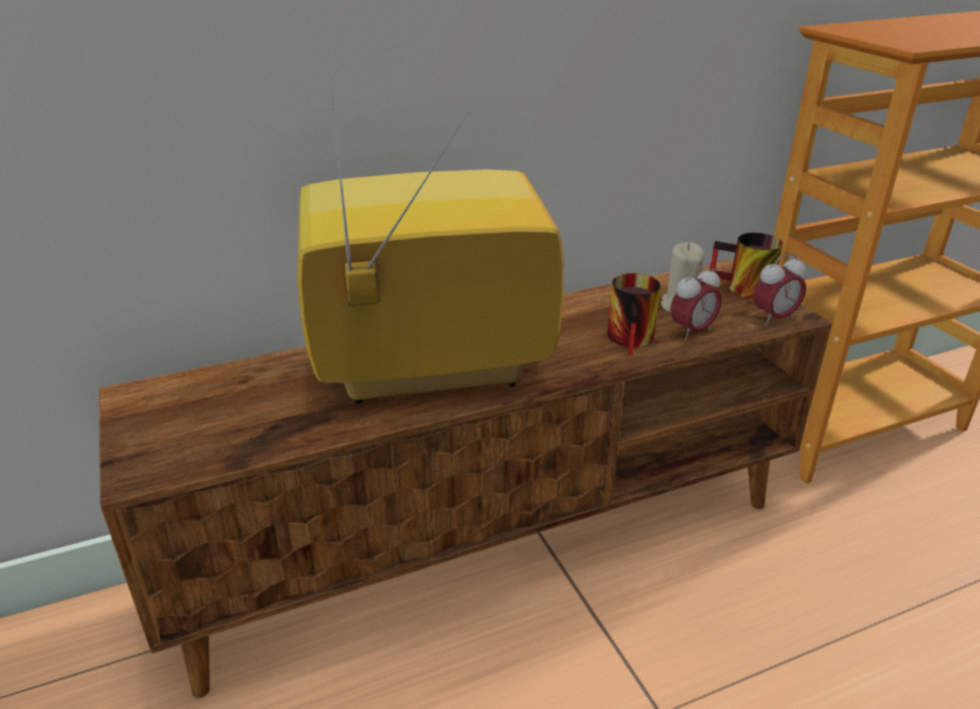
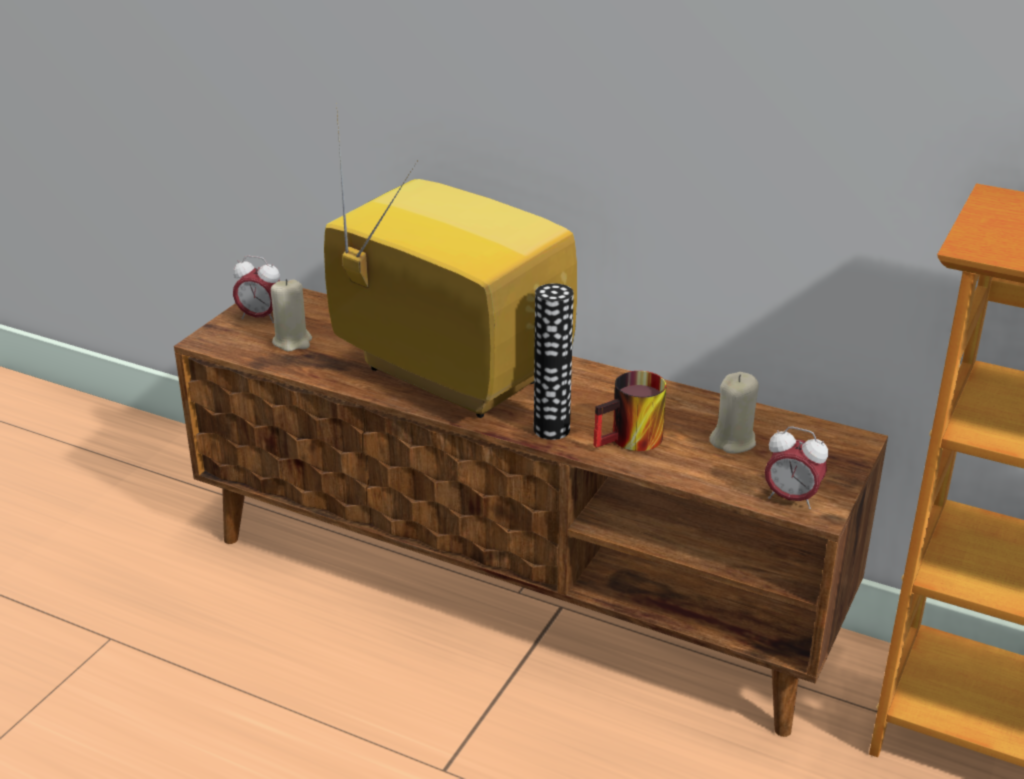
camera: 50 degrees right, 0 degrees up
(234, 424) = (292, 341): none -> beige candle
(575, 363) = (551, 429): none -> vase
(691, 332) = (692, 464): alarm clock -> alarm clock (260, 317)
(741, 289) = (826, 462): mug -> none

